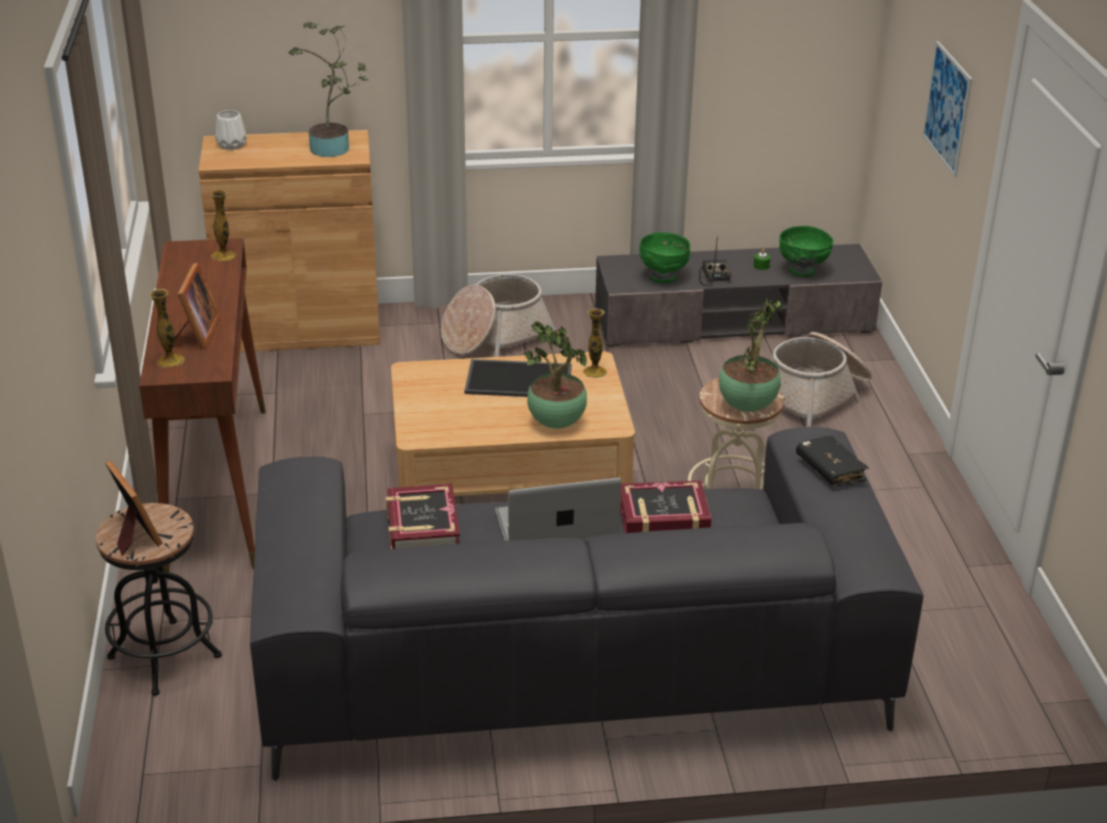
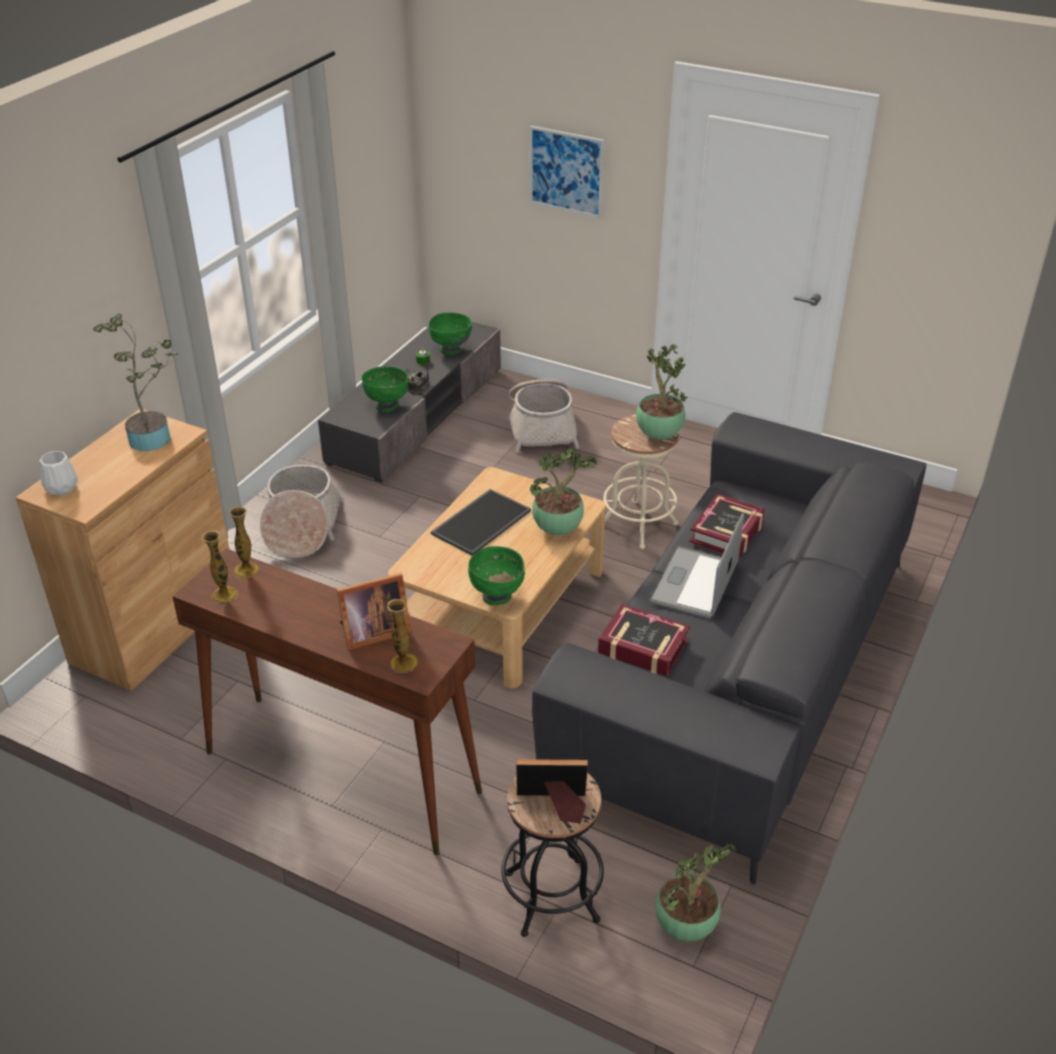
camera: 55 degrees left, 5 degrees up
(188, 752) = (686, 925): none -> potted plant
(196, 334) = (372, 632): picture frame -> picture frame turned 120 degrees clockwise
(420, 428) = (497, 596): none -> green bowl
(595, 372) = (508, 484): vase -> vase (224, 594)
(830, 469) = (781, 433): black book -> none

